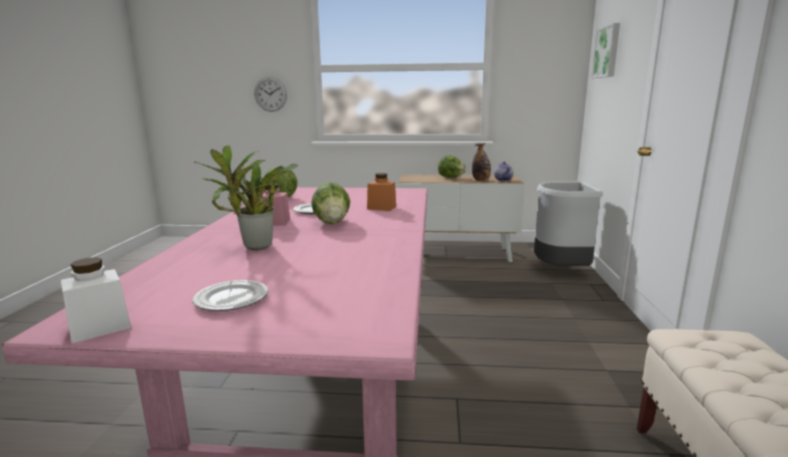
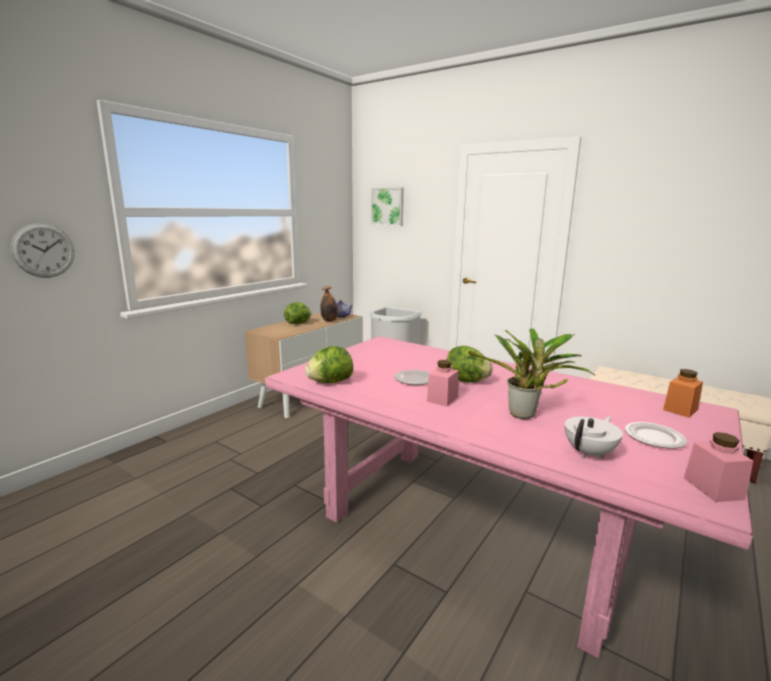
camera: 60 degrees left, 0 degrees up
(100, 327) = (713, 488): white jar -> pink jar
(176, 274) = (590, 453): none -> white teapot
(381, 208) = (433, 360): orange jar -> orange jar (680, 409)

